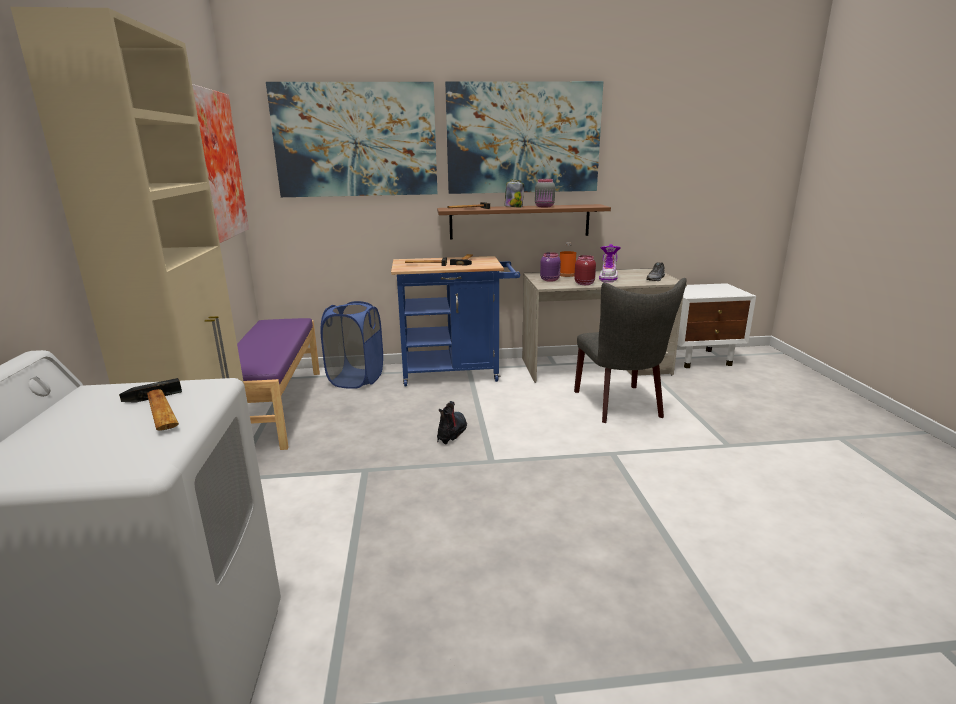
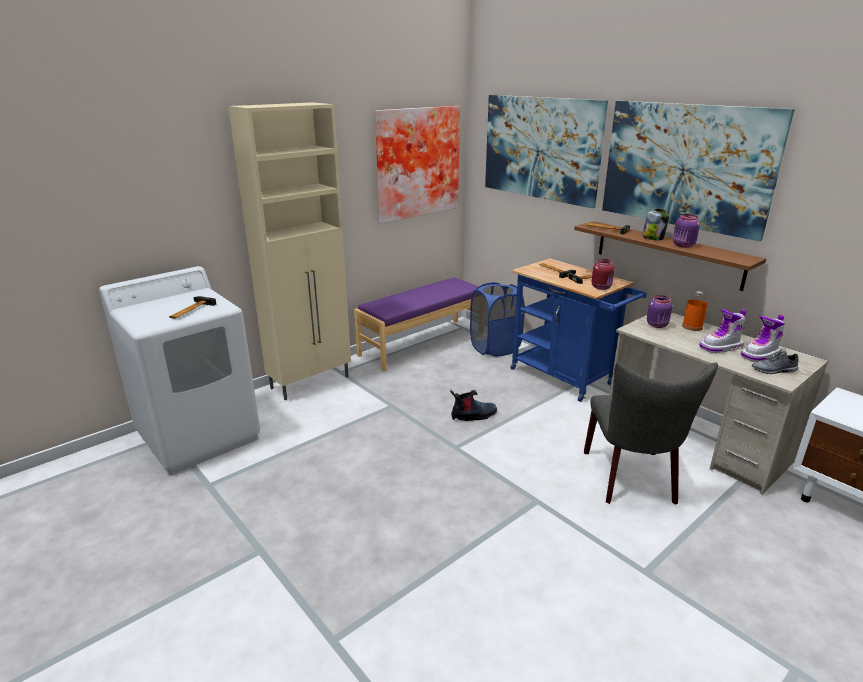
camera: 55 degrees right, 5 degrees up
(545, 206) = (683, 245): grey jar -> purple jar
(584, 283) = (676, 342): red jar -> red jar (602, 287)
(621, 406) = (632, 480): grey chair -> grey chair turned 45 degrees counterclockwise
(631, 275) = (761, 355): none -> boot

